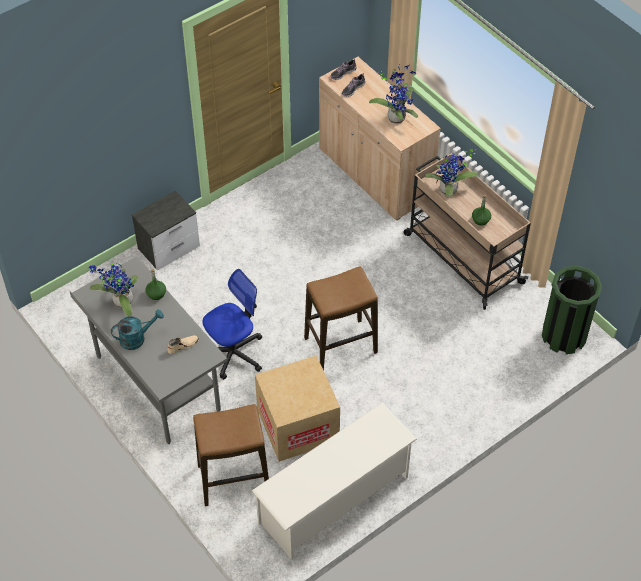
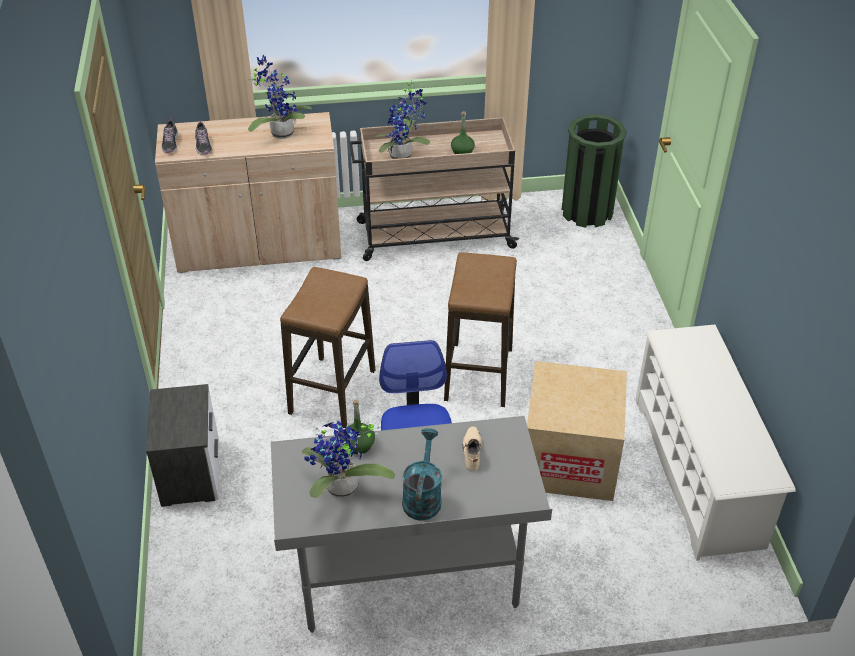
camera: 60 degrees left, 10 degrees down
(233, 480) = (616, 558): stool -> stool (332, 392)

